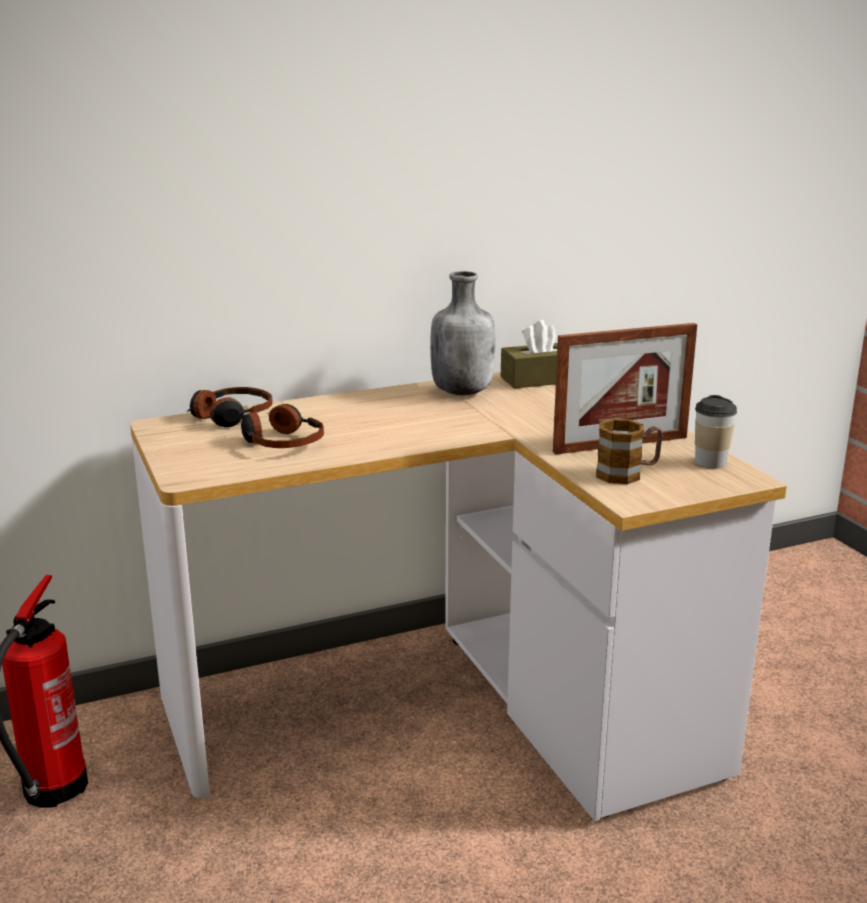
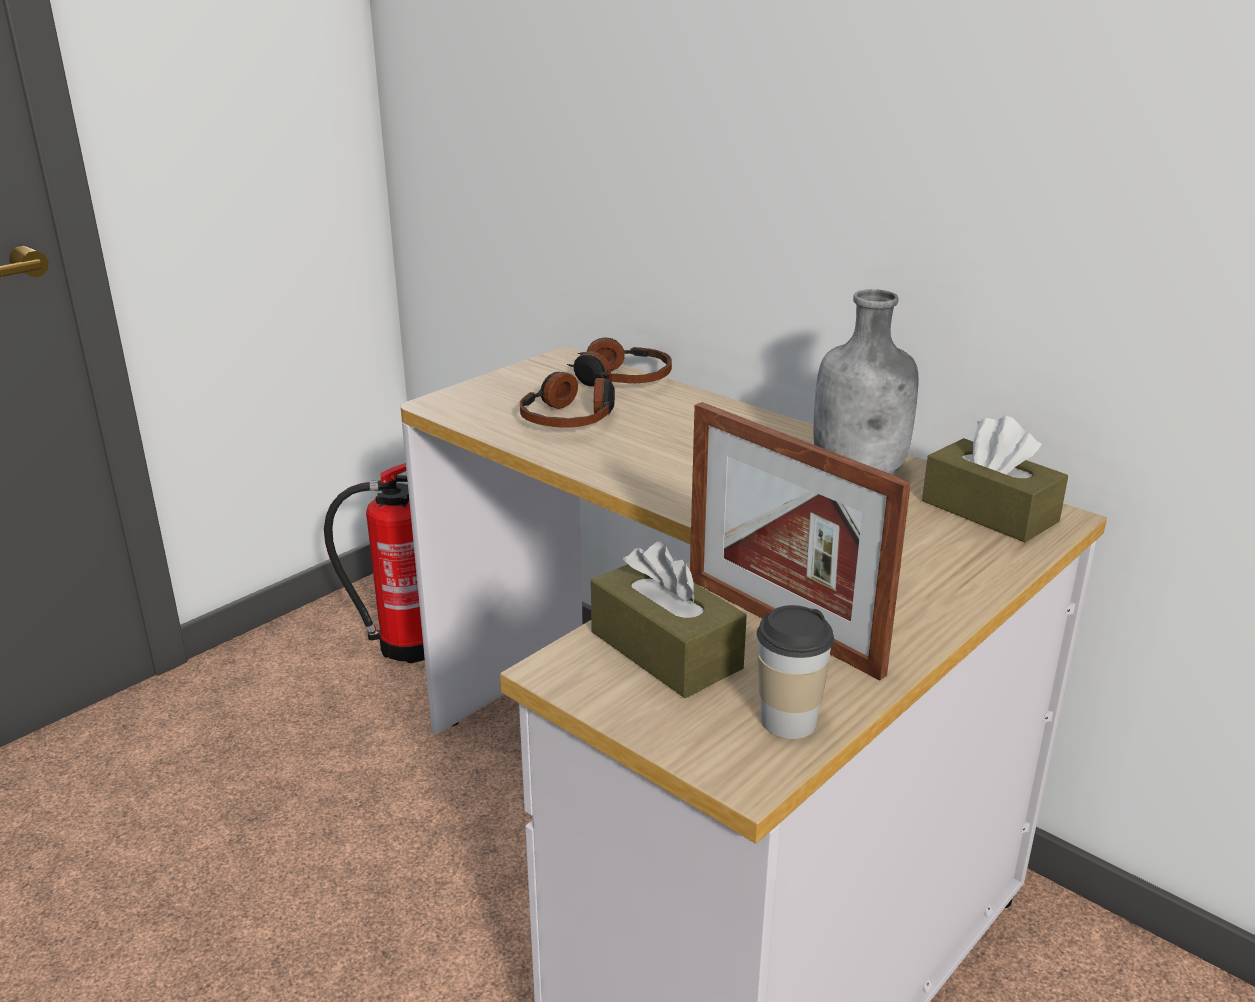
camera: 65 degrees right, 5 degrees up
(627, 474) = (665, 650): mug -> brown tissue box

